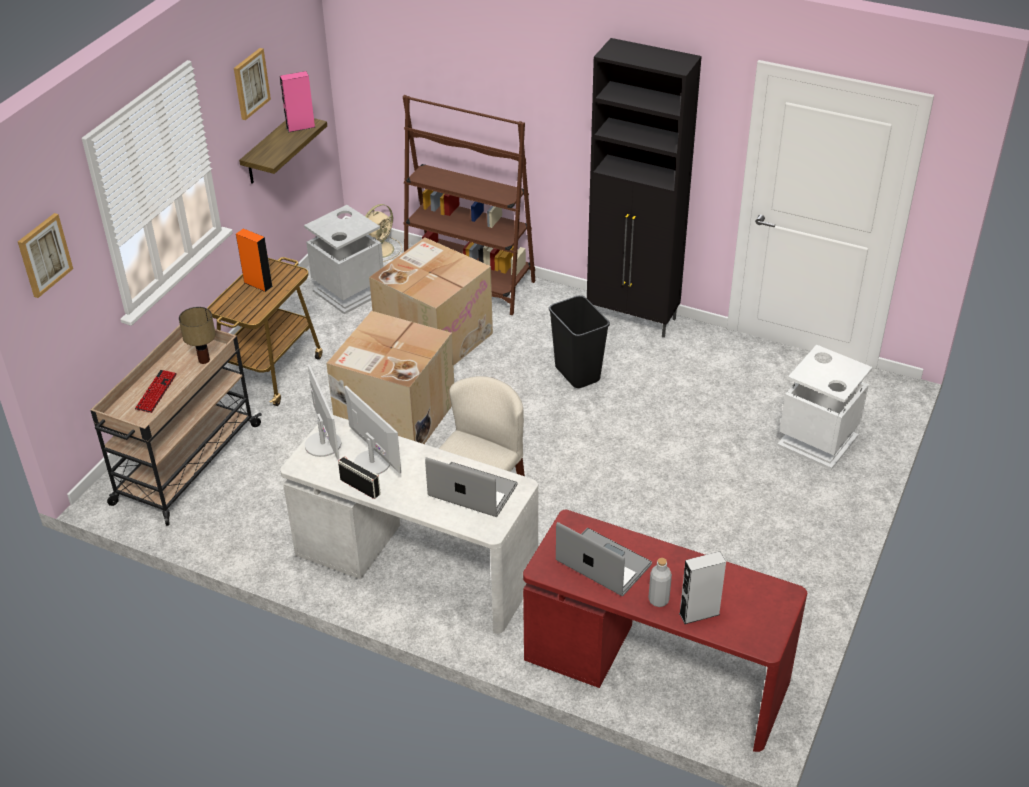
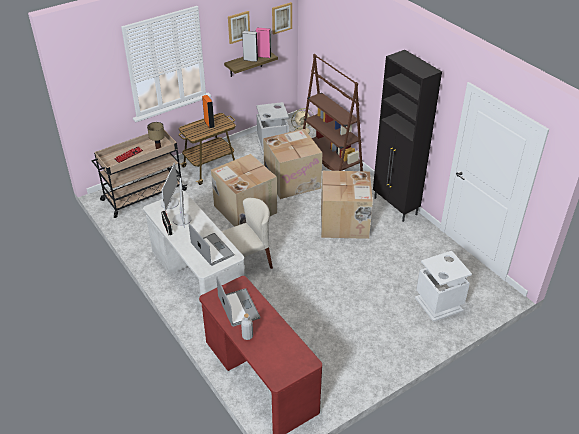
camera: 30 degrees right, 0 degrees up
(44, 255) = (88, 74): picture -> picture (281, 18)
(578, 374) = (345, 222): black trash can -> cardboard box
(699, 614) = (260, 351): grey speaker -> grey speaker (250, 59)

